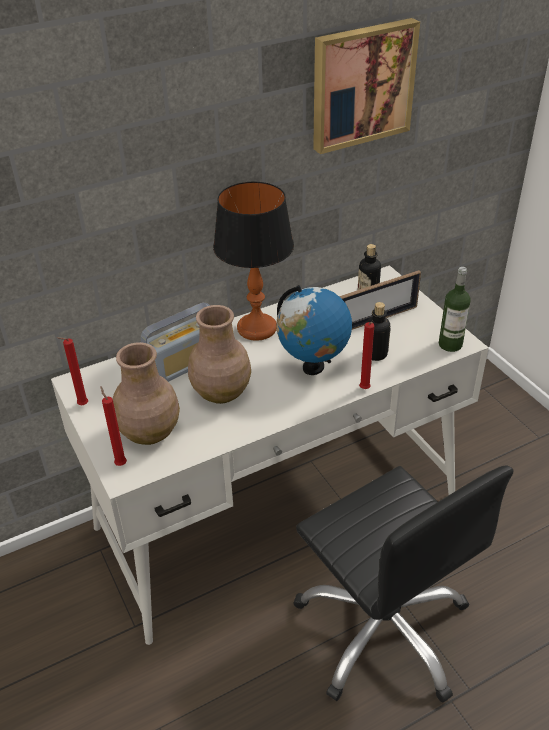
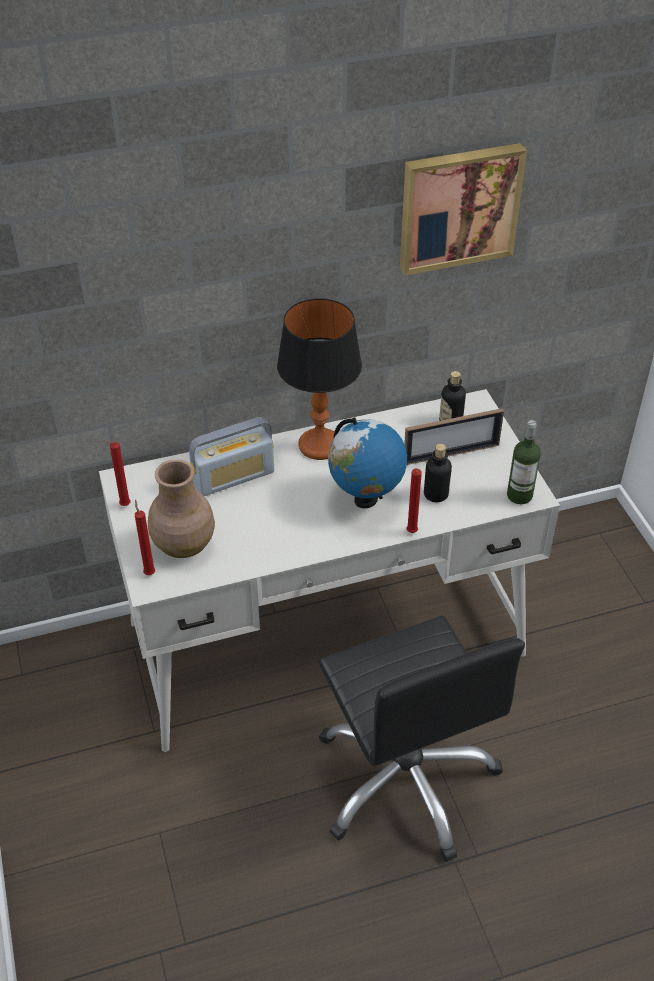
camera: 10 degrees right, 5 degrees up
(220, 393) = (263, 513): brown vase -> none

